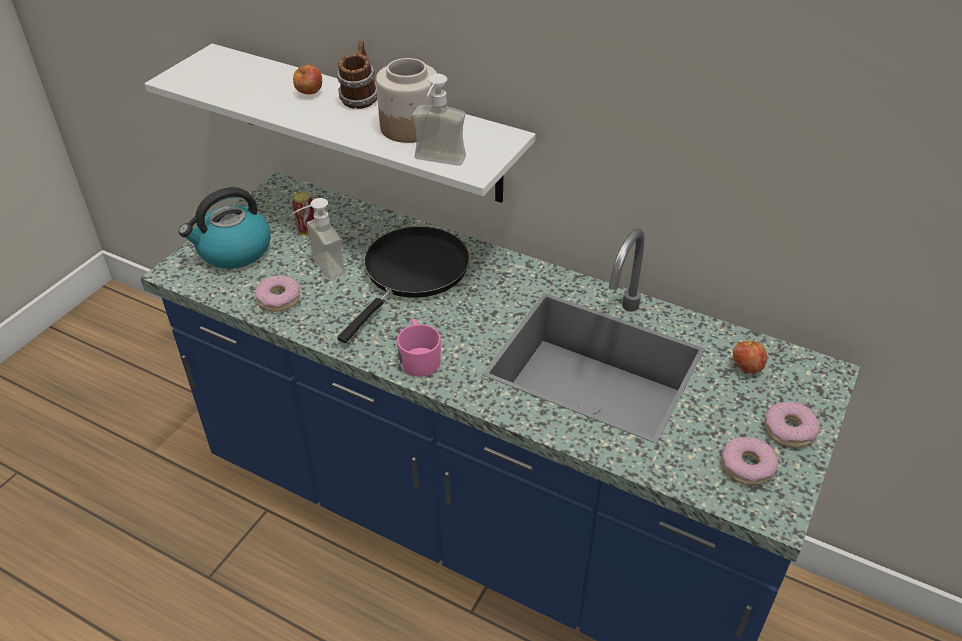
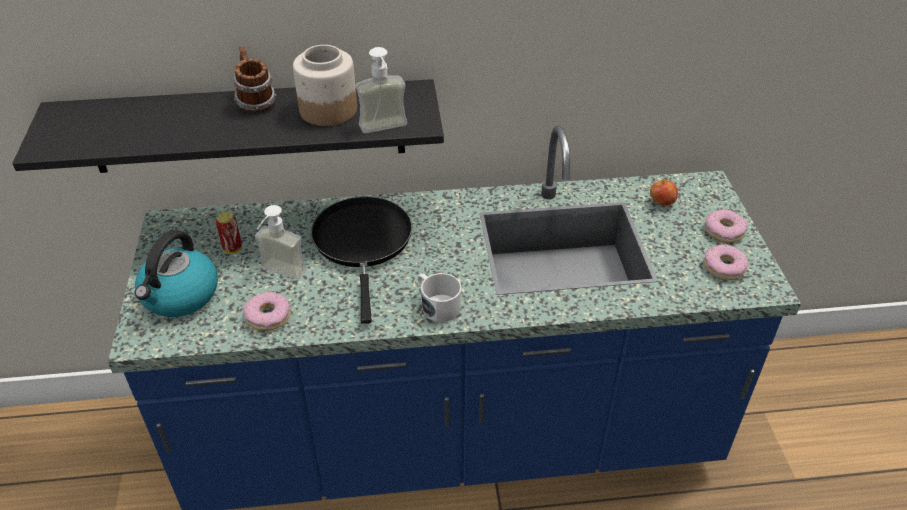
camera: 35 degrees left, 0 degrees up
(309, 94) = (202, 114): apple -> none
(365, 123) = (248, 126): white shelf -> black shelf
(419, 358) = (437, 306): pink mug -> white mug

